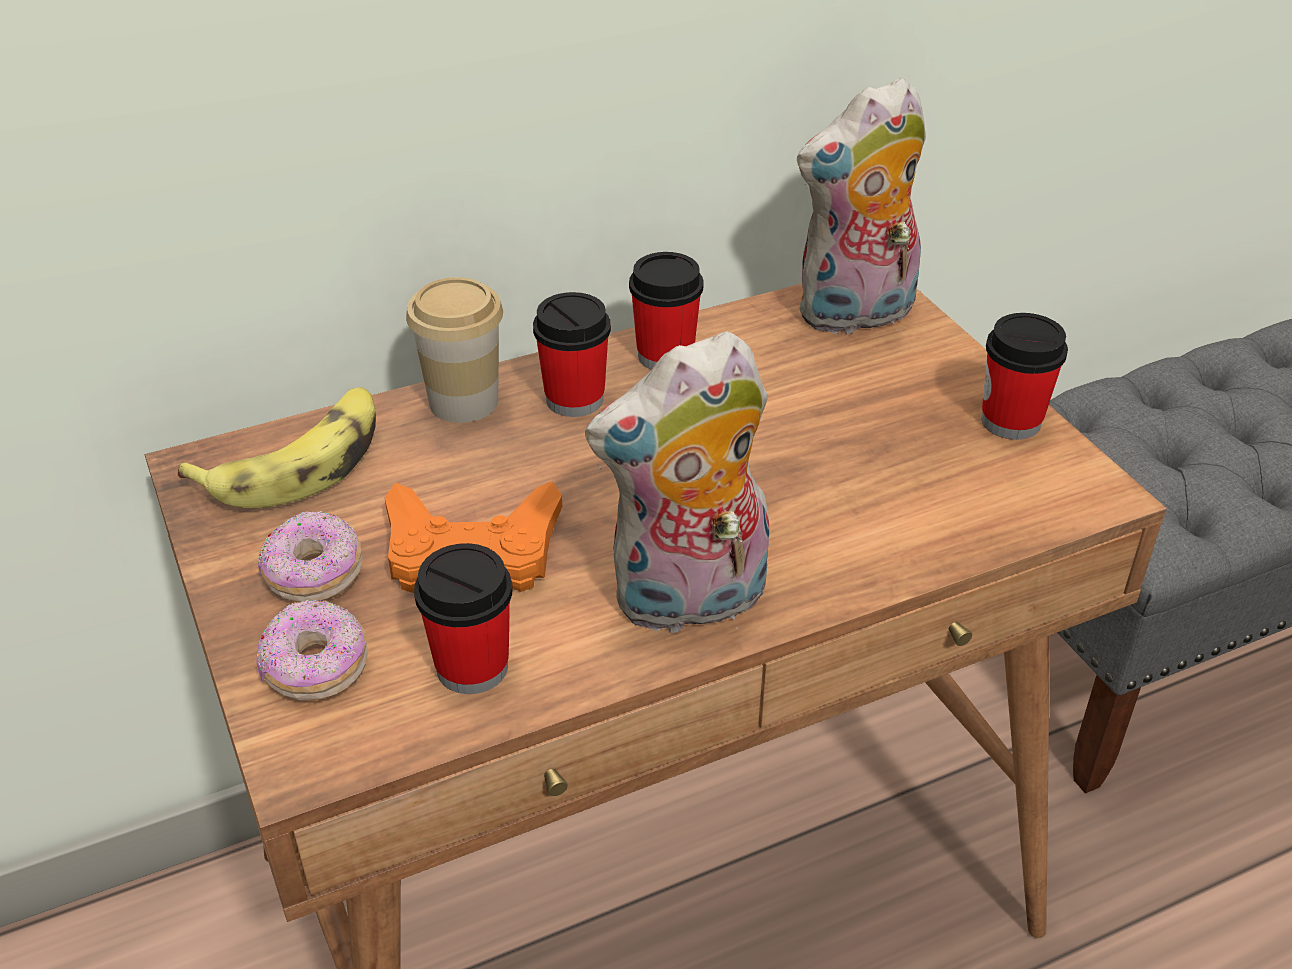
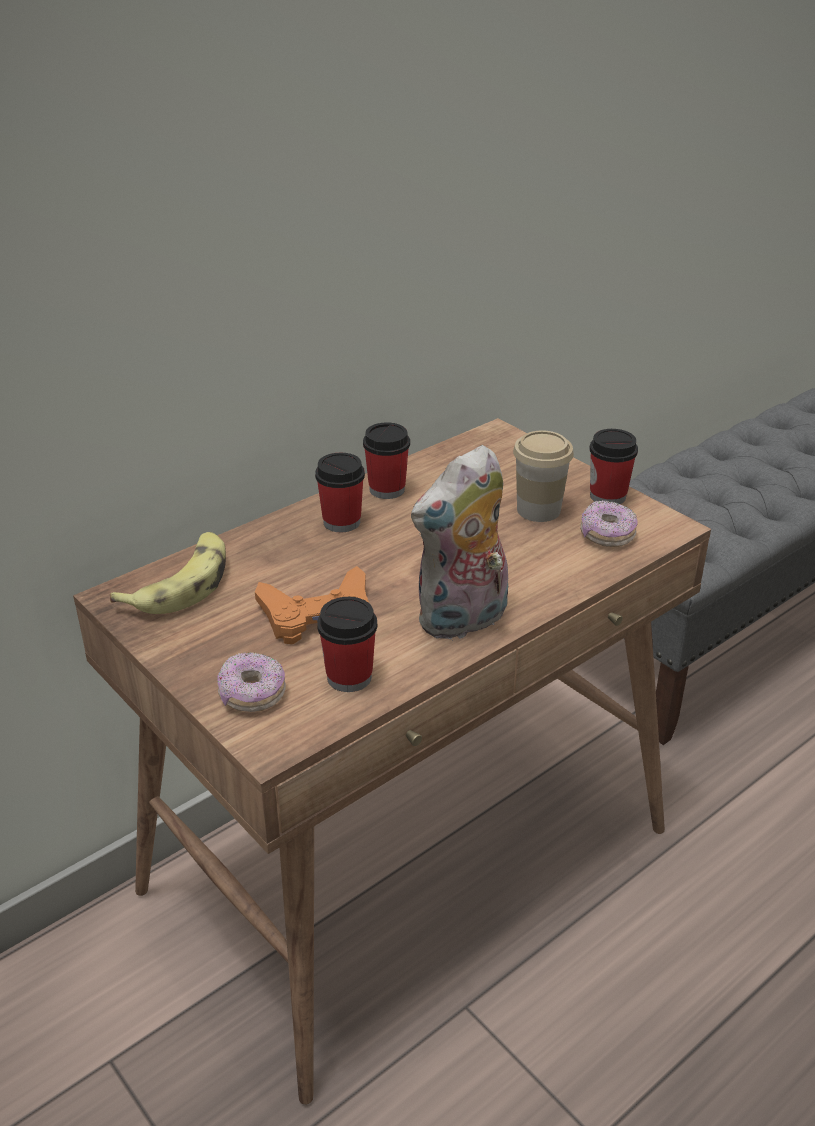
camera: 15 degrees left, 5 degrees down
(314, 575) = (224, 645): donut -> donut (607, 535)
(463, 401) = (271, 533): cup -> cup (538, 510)
(856, 315) = (493, 451): plush toy -> none

